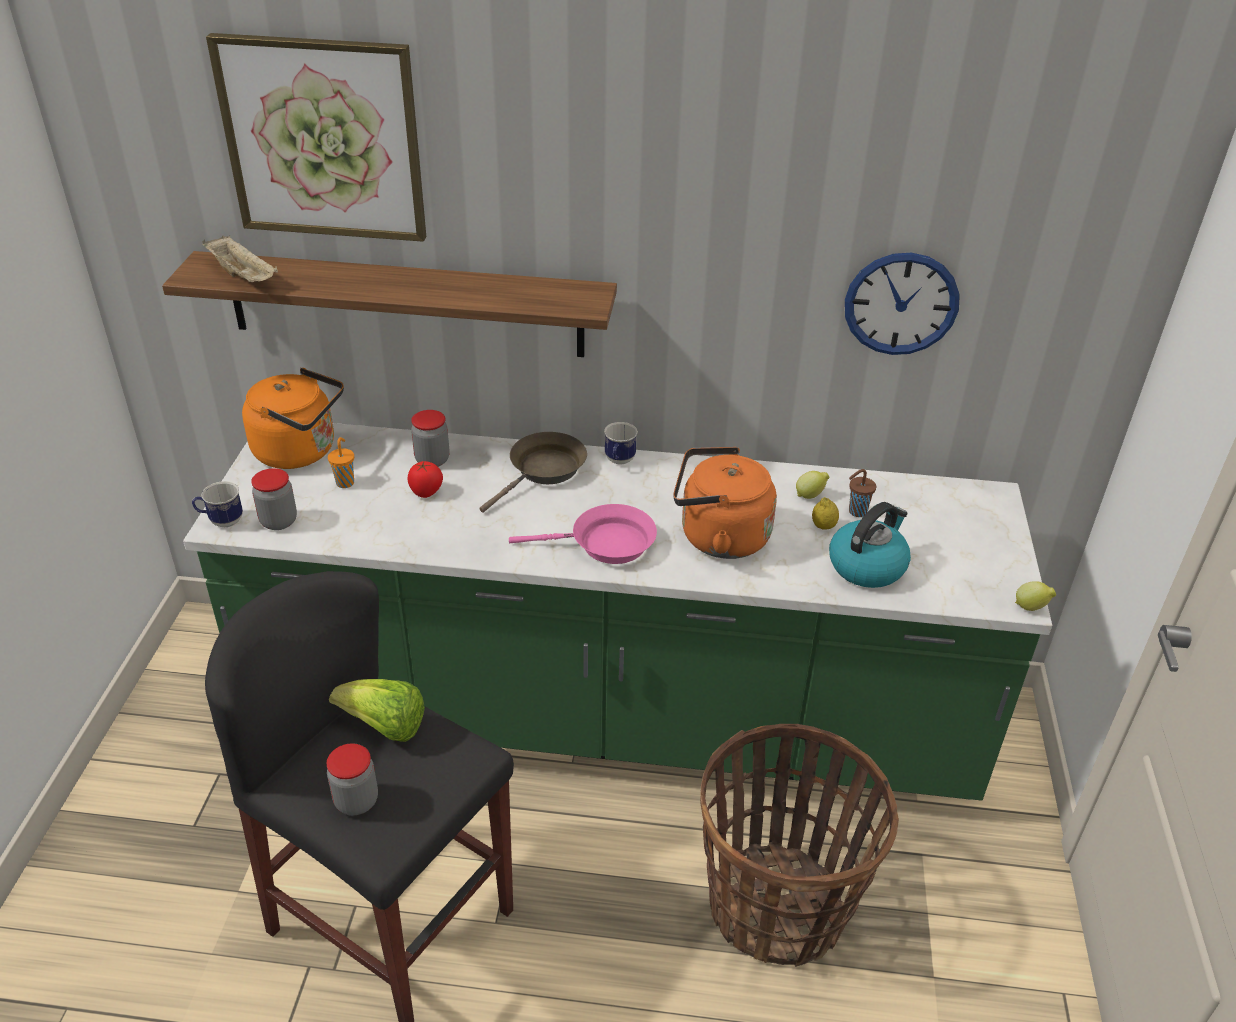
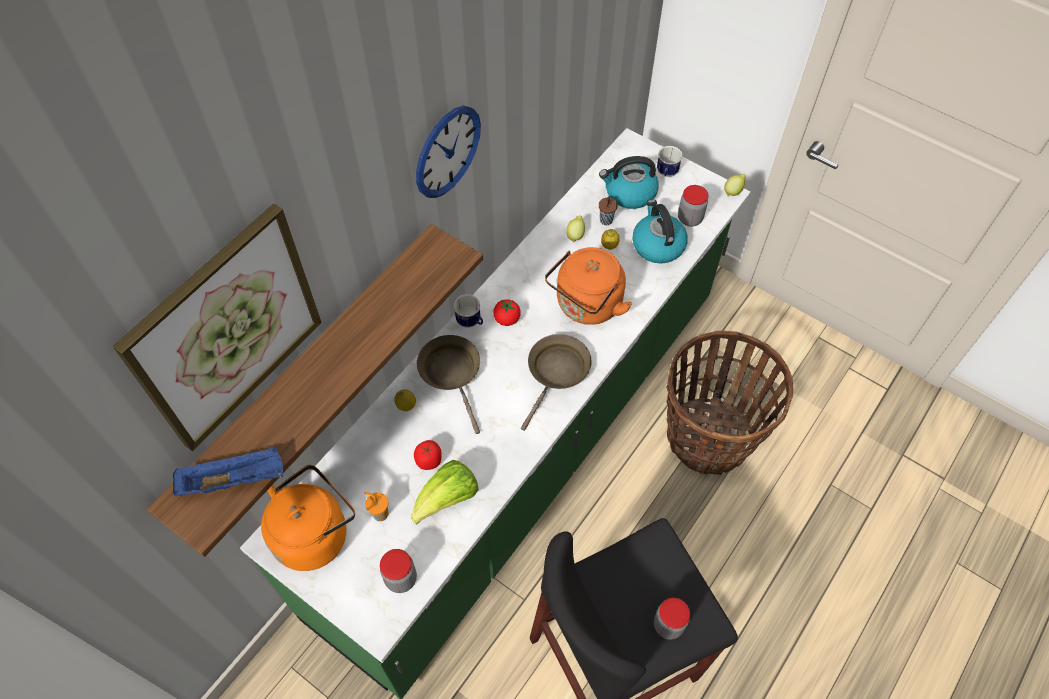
camera: 60 degrees left, 20 degrees up
(221, 521) = (374, 623): mug -> mug (666, 174)
(244, 276) = (235, 479): beige tray -> blue tray
(383, 727) = (611, 585): lettuce -> lettuce (447, 499)
(432, 460) = (390, 441): jar -> jar (690, 218)
(481, 455) = (406, 405): none -> lemon
(605, 544) = (556, 373): pink frying pan -> brown frying pan
(645, 484) = (507, 319): none -> tomato
(901, 304) = (567, 86): wall clock -> wall clock (447, 152)
(920, 517) = (629, 193): none -> kettle

